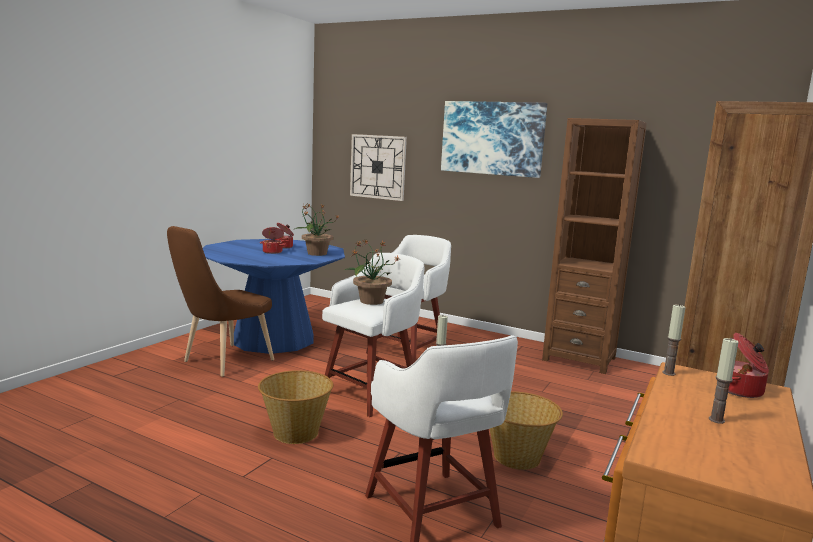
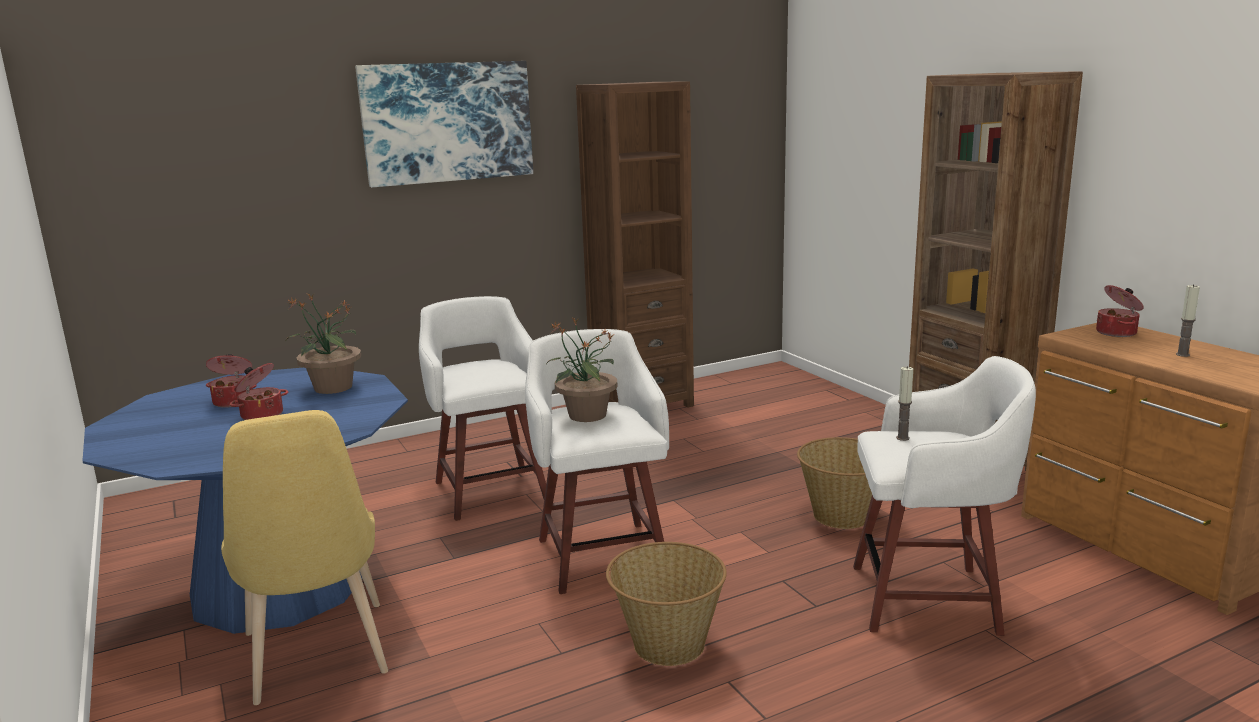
camera: 55 degrees left, 5 degrees up
(223, 362) = (318, 659): brown chair -> yellow chair
(378, 167) = (228, 201): wall clock -> none
(668, 373) = (1071, 340): candle -> none

